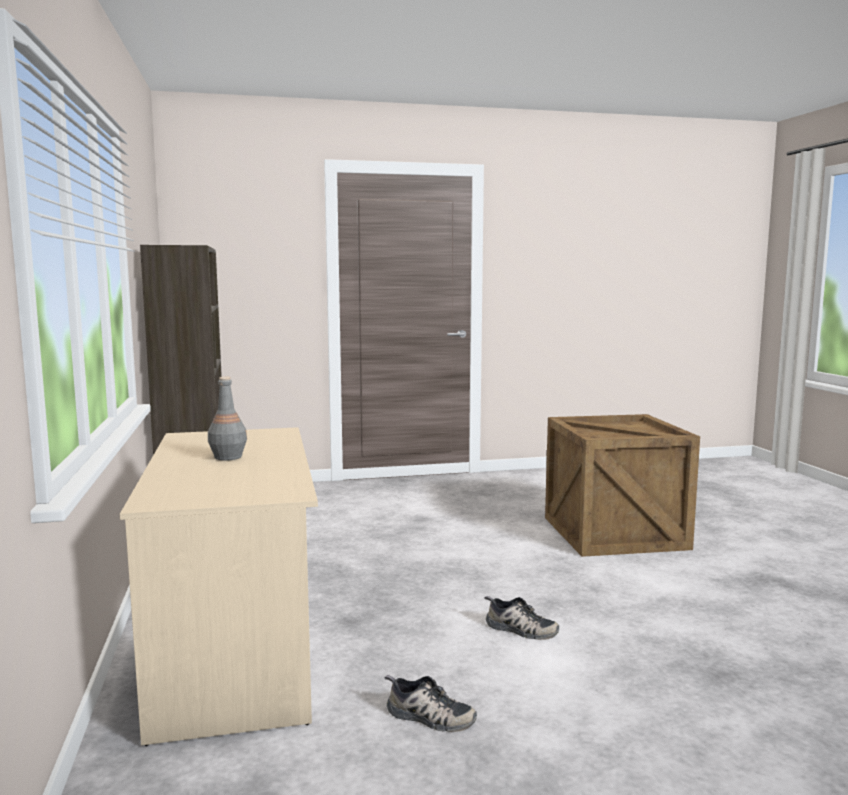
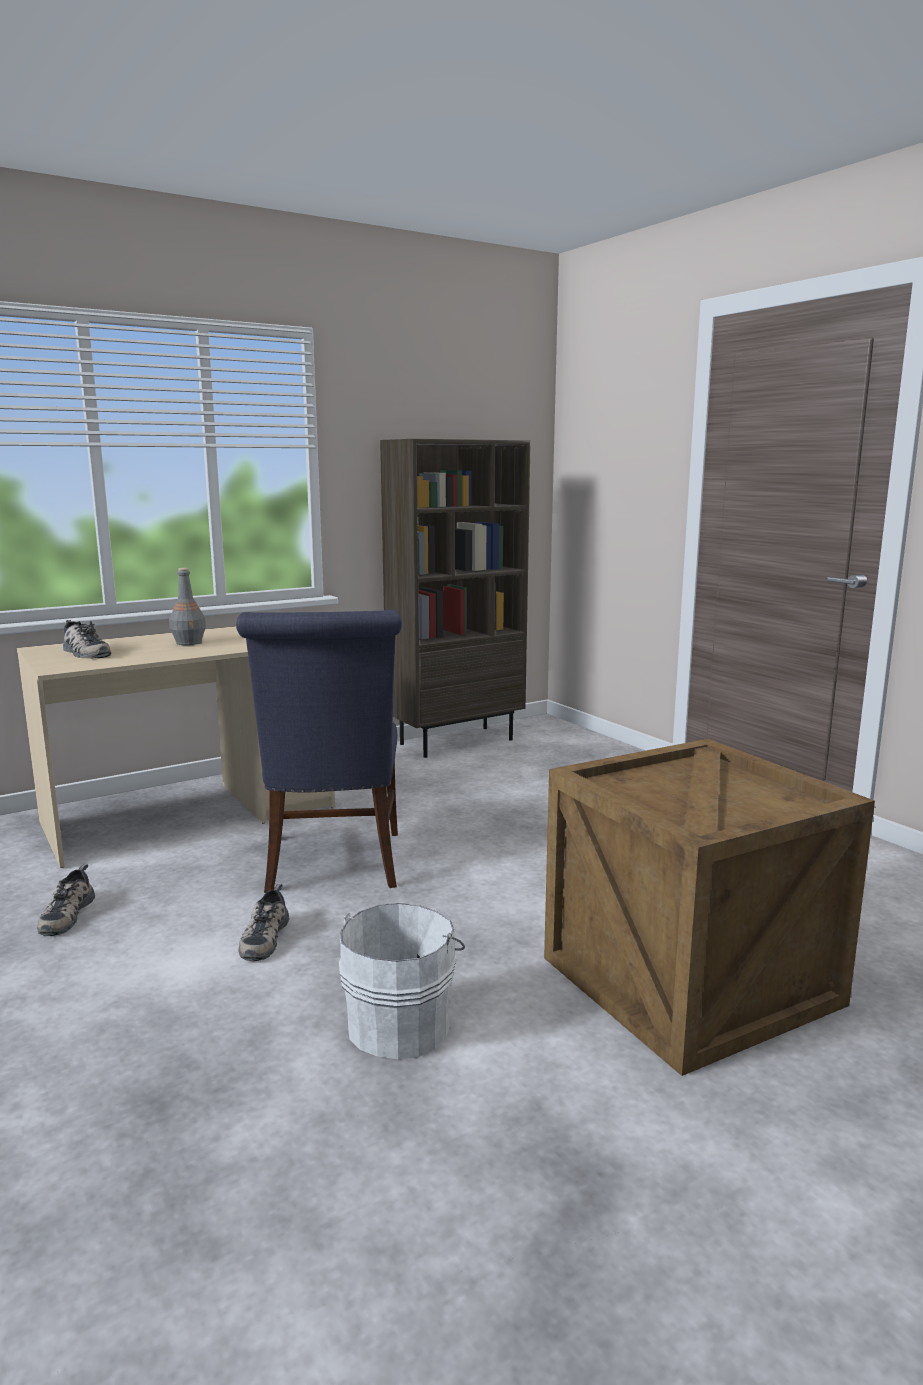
camera: 70 degrees right, 5 degrees up
(216, 487) = (84, 653): none -> shoe
(415, 596) = (333, 866): none -> blue chair
(642, 599) = (401, 1023): none -> white bucket

